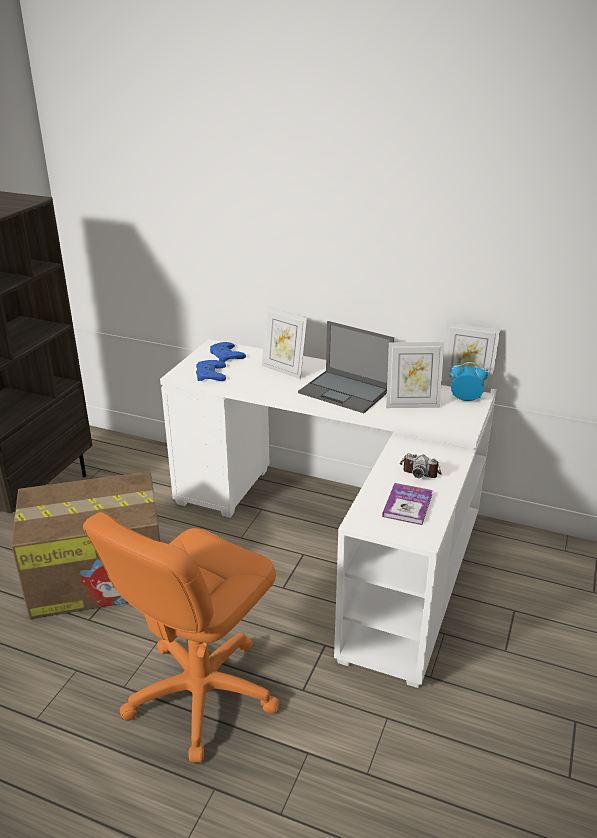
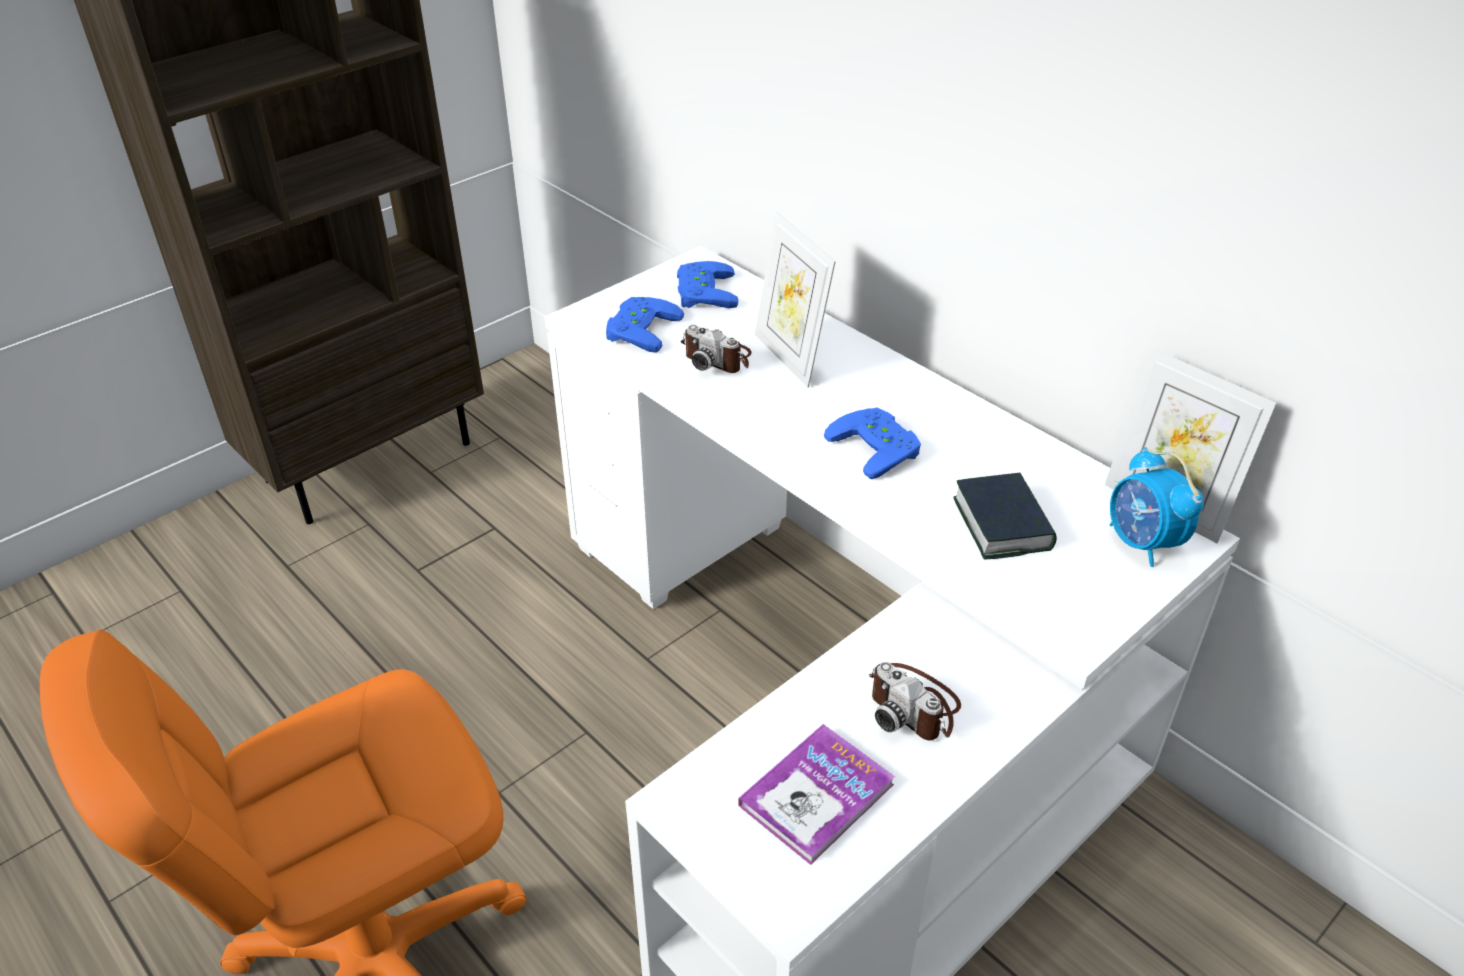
camera: 25 degrees right, 10 degrees up
(100, 576) = (370, 655): cardboard box -> none
(253, 377) = (718, 357): none -> camera
(345, 392) = (879, 446): laptop -> blue game controller
(412, 405) = (1002, 524): picture frame -> book
(465, 398) = (1142, 543): alarm clock -> alarm clock turned 150 degrees counterclockwise

